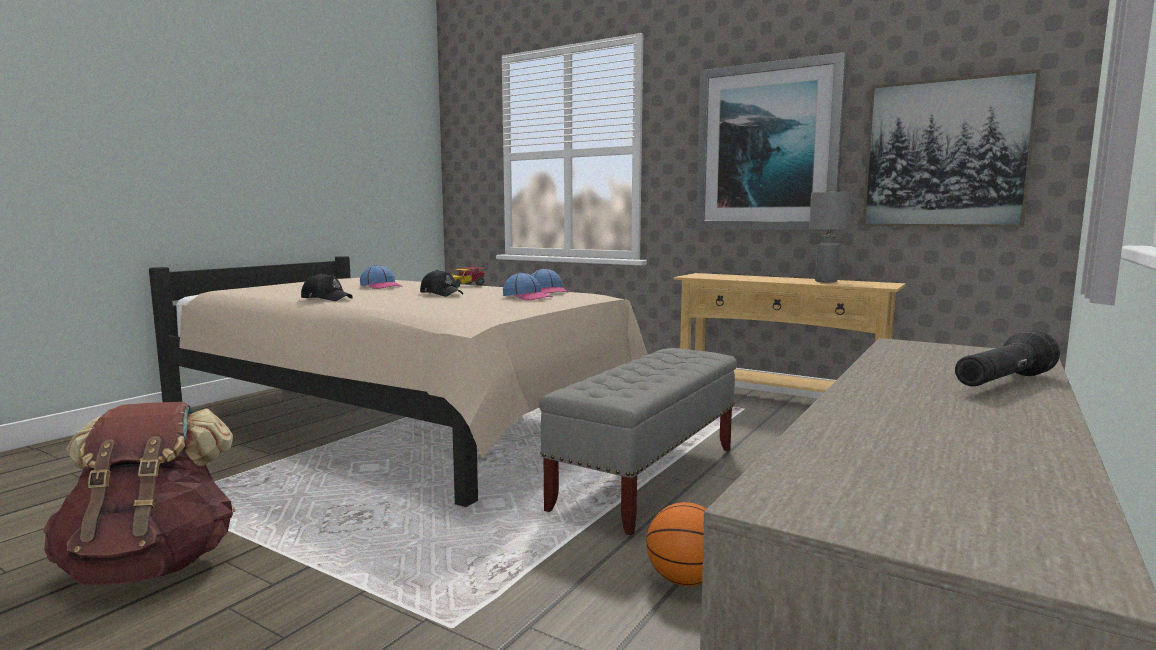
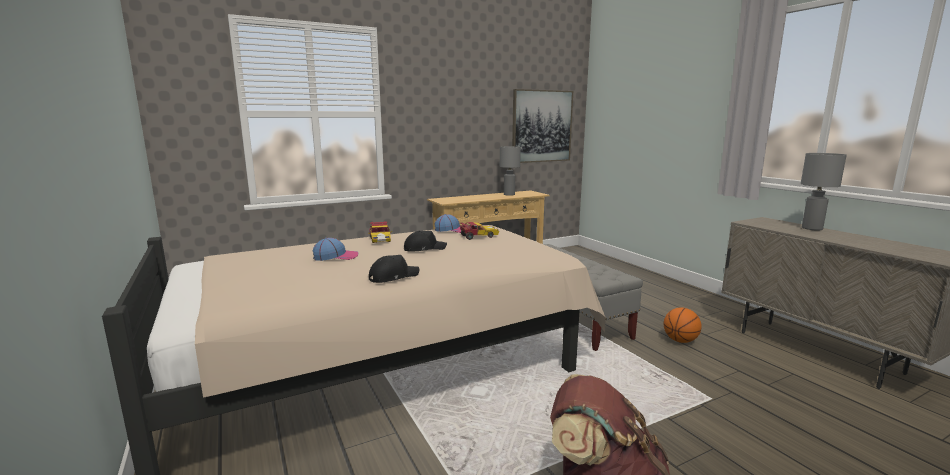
camera: 60 degrees left, 5 degrees up
(527, 297) = (477, 236): cap -> toy car
(768, 148) = (464, 119): picture -> none
(1002, 383) = (812, 228): black flashlight -> grey table lamp

